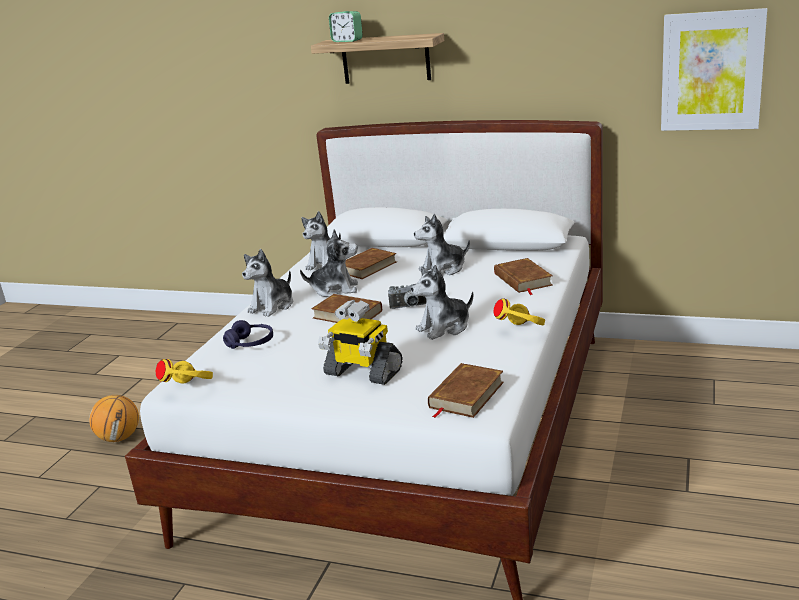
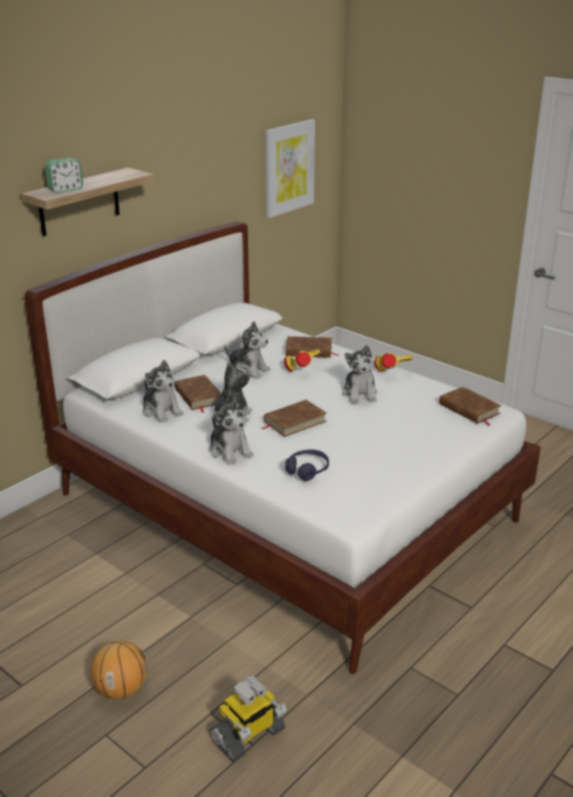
camera: 70 degrees left, 5 degrees up
(190, 389) = (365, 511): yellow headphones -> yellow headphones (303, 369)
(362, 372) = (404, 435): toy robot -> toy robot (248, 736)
(409, 307) = (309, 397): camera -> none
(443, 269) = (248, 370): plush toy -> plush toy turned 60 degrees counterclockwise

